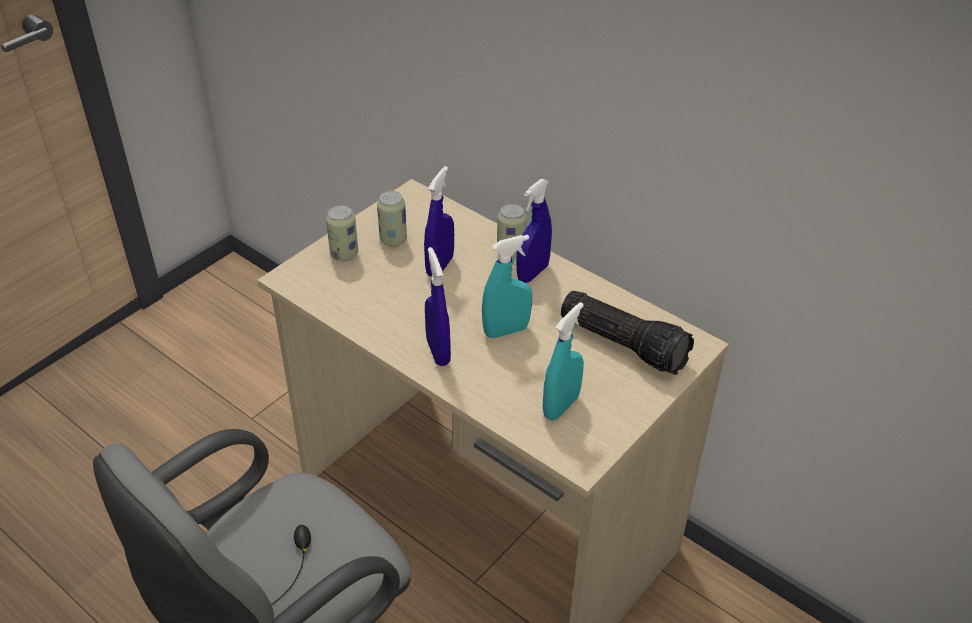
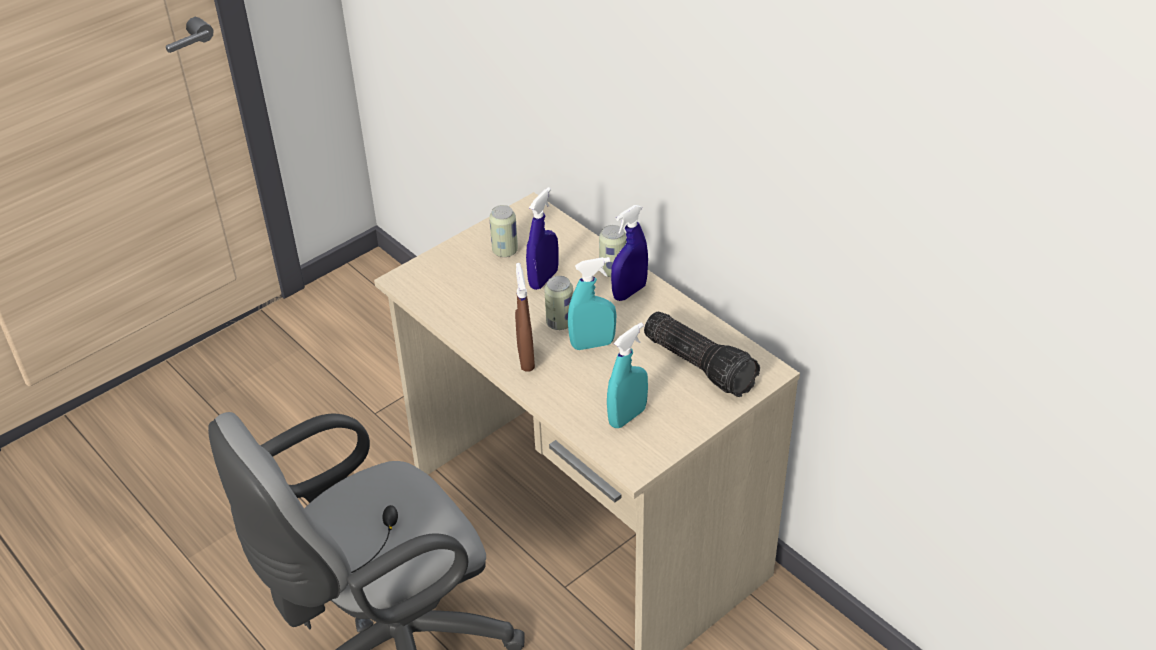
camera: 10 degrees right, 0 degrees up
(344, 254) = (457, 261): can -> can (560, 323)
(438, 351) = (526, 358): blue spray bottle -> brown spray bottle

